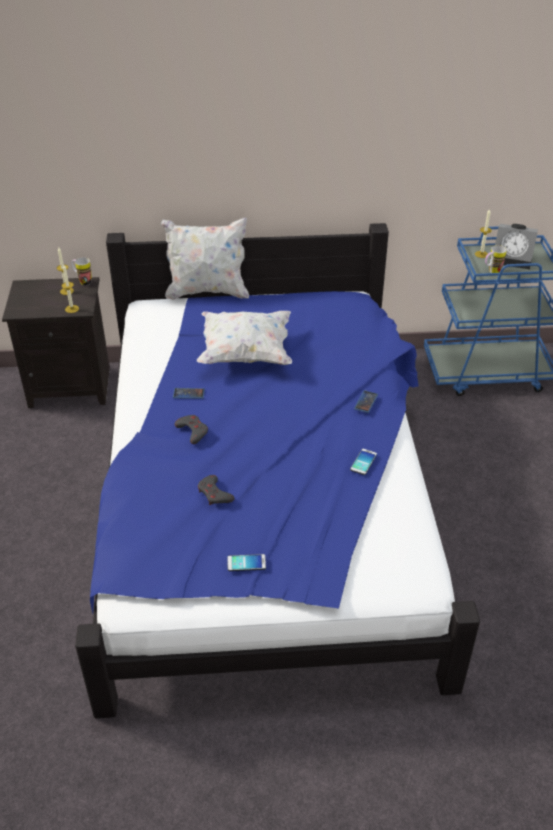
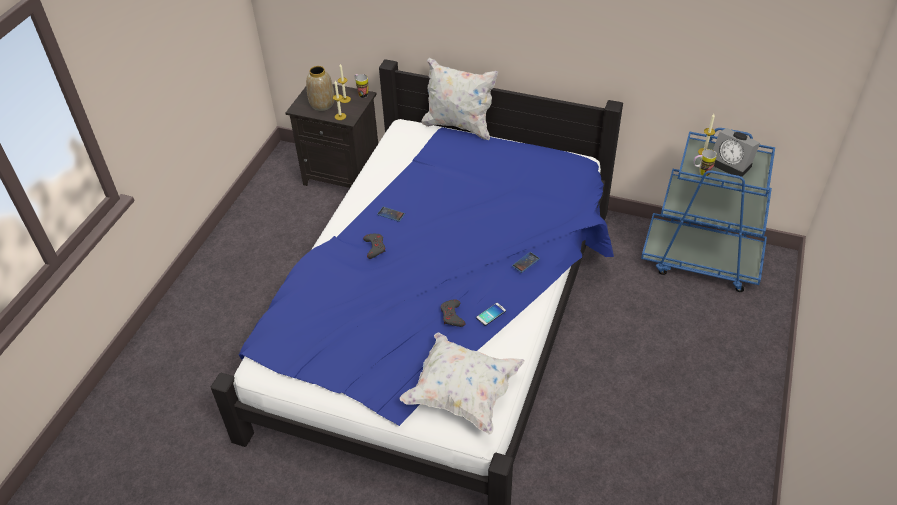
camera: 25 degrees right, 5 degrees up
(43, 302) = (322, 105): none -> vase
(214, 494) = (361, 304): grey game controller -> grey game controller (452, 316)
(245, 353) = (455, 191): white pillow -> white pillow (462, 393)
(246, 563) = (352, 367): phone -> none

